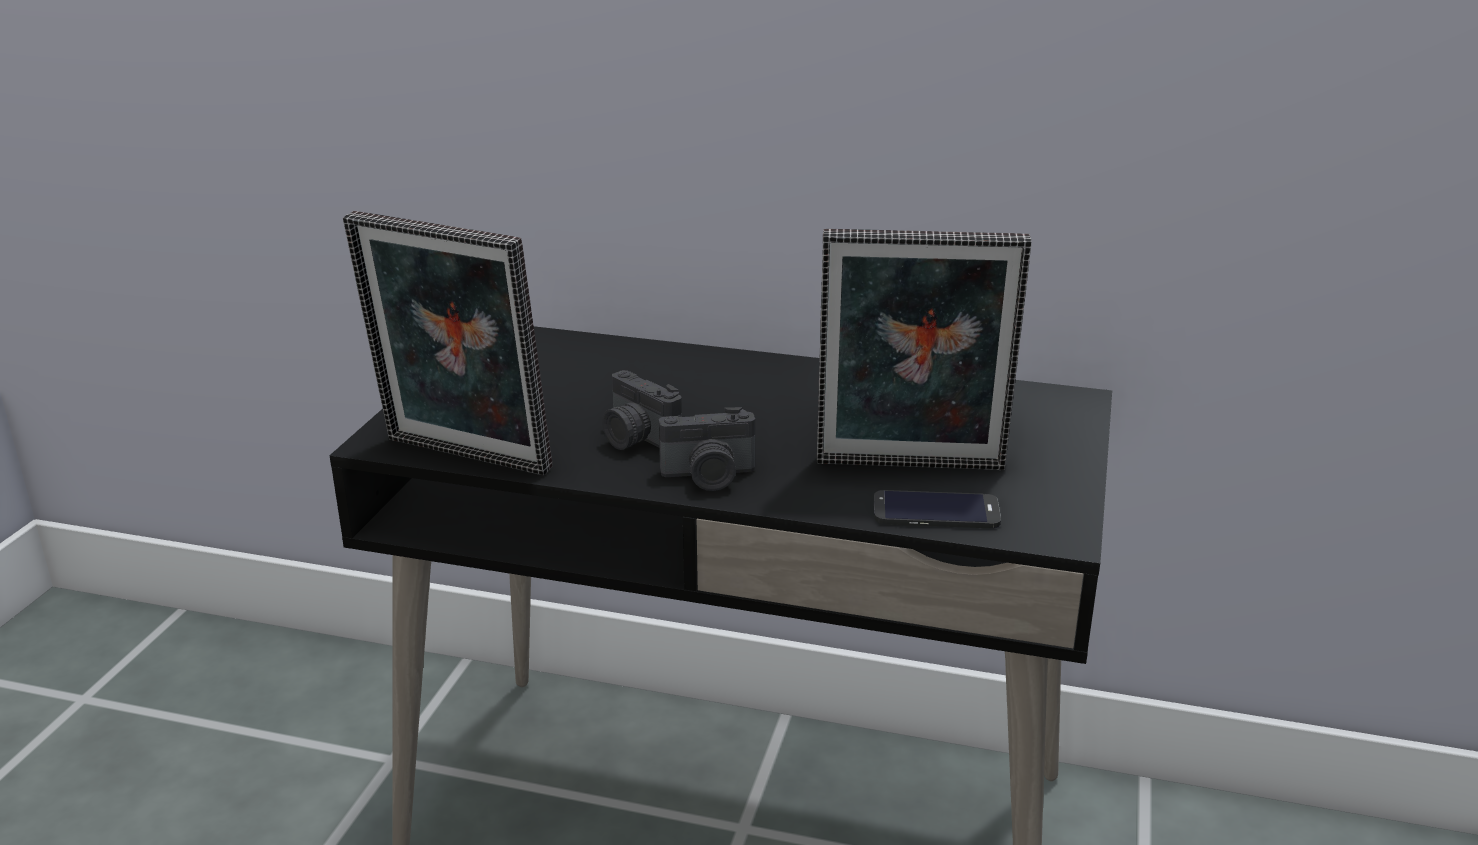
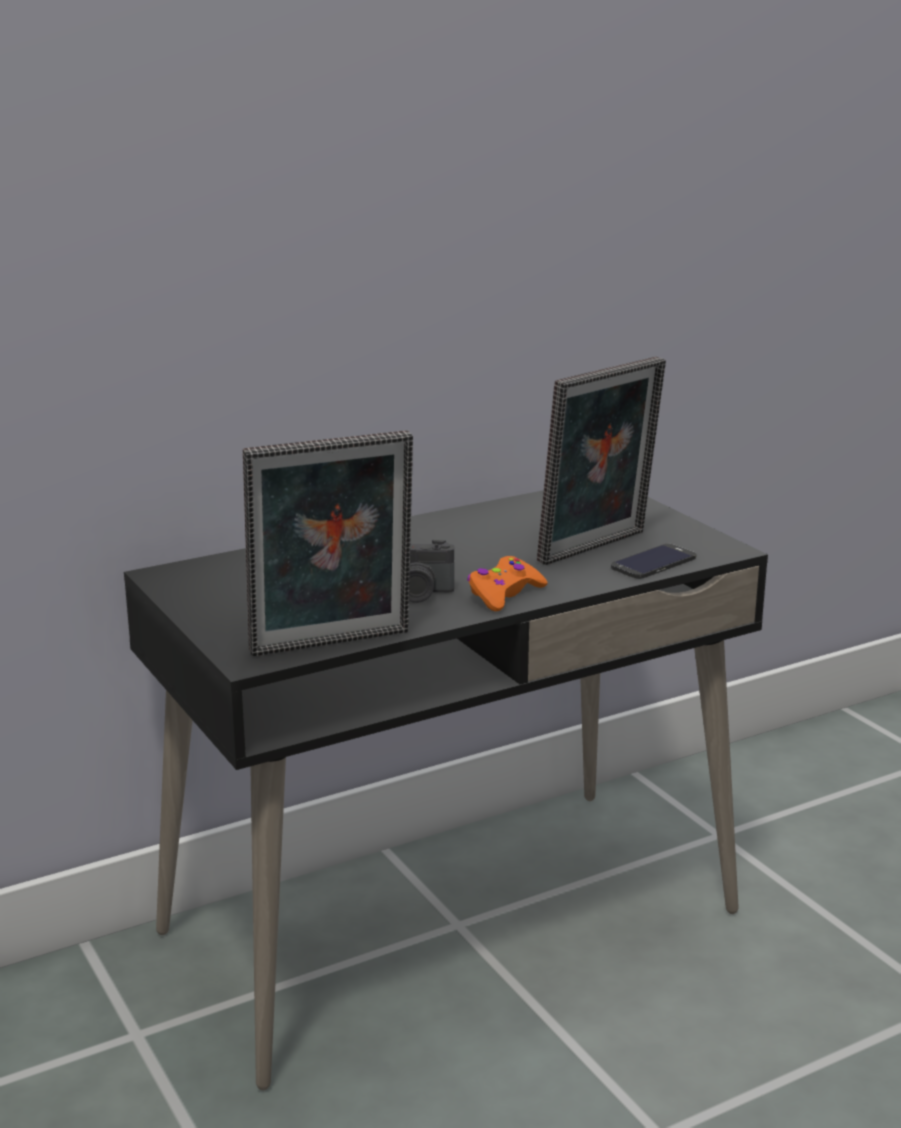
camera: 45 degrees left, 5 degrees down
(709, 477) = (504, 594): camera -> orange game controller

